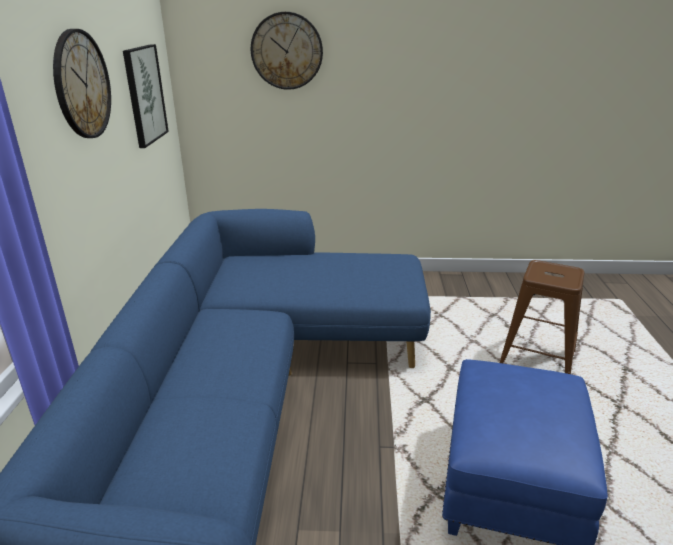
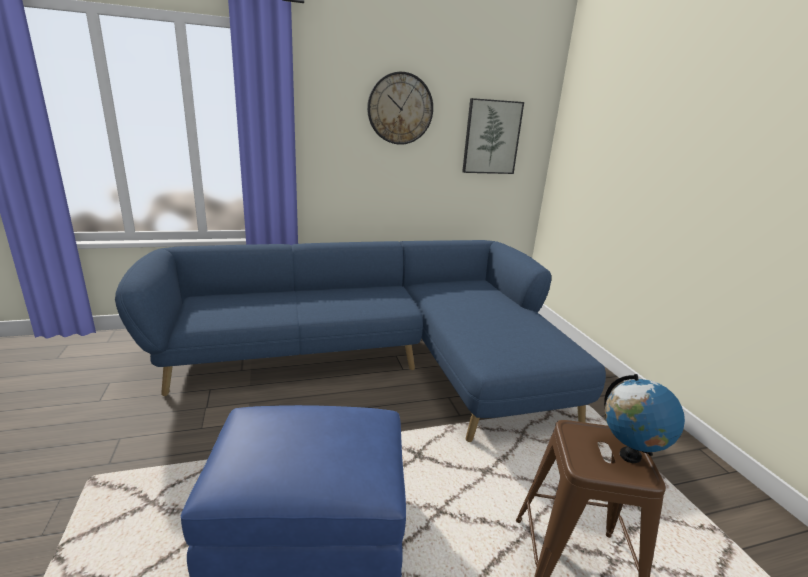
camera: 70 degrees right, 5 degrees down
(287, 51) = (630, 118): wall clock -> none
(557, 268) = (629, 455): none -> globe

